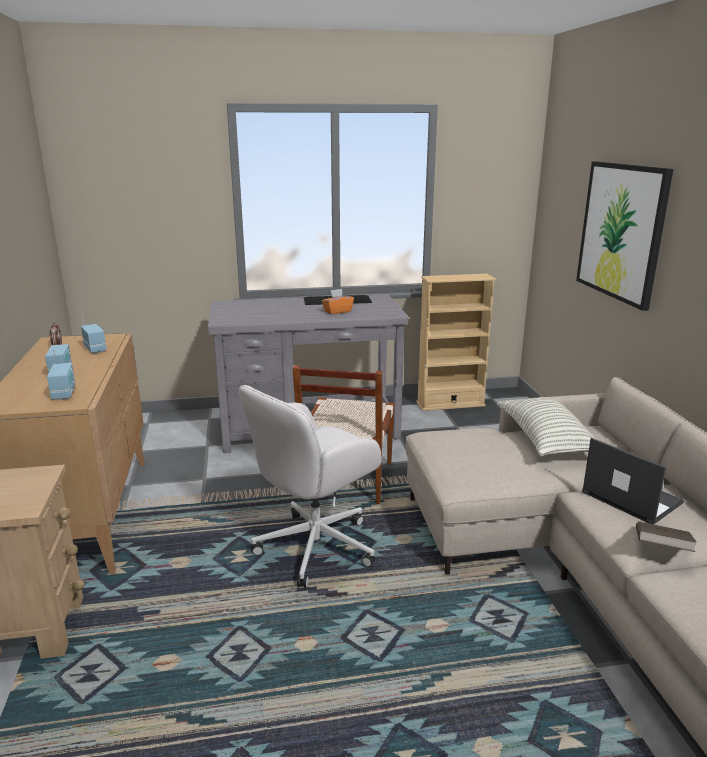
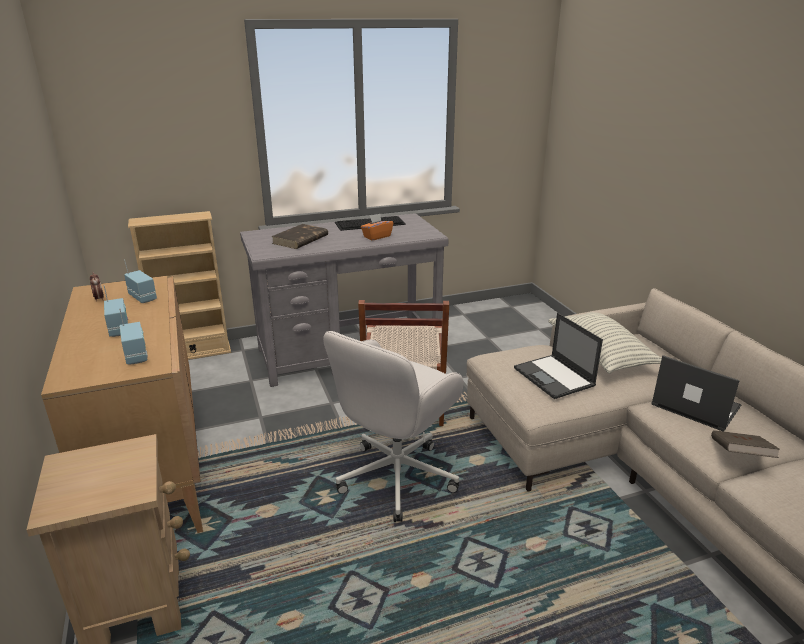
camera: 10 degrees left, 5 degrees up
(262, 310) = (300, 240): none -> brown book
(450, 404) = (475, 315): beige bookcase -> beige bookcase (194, 353)
(486, 457) = (554, 377): none -> laptop
(621, 231) = (650, 148): picture -> none

